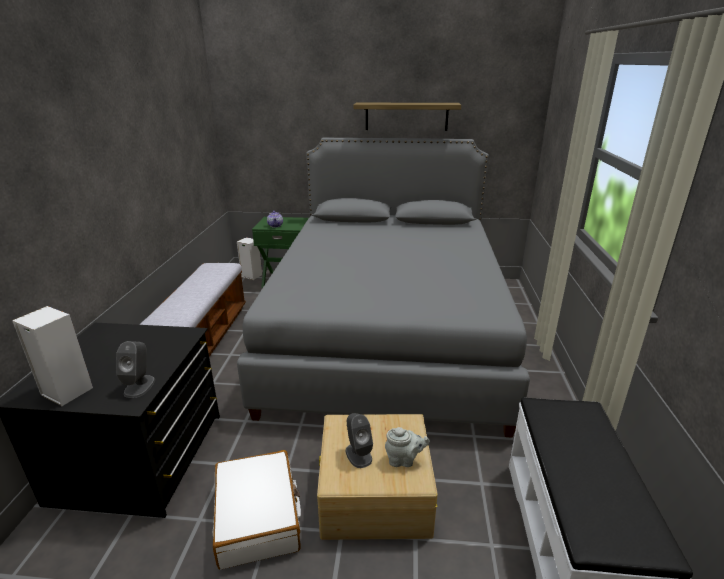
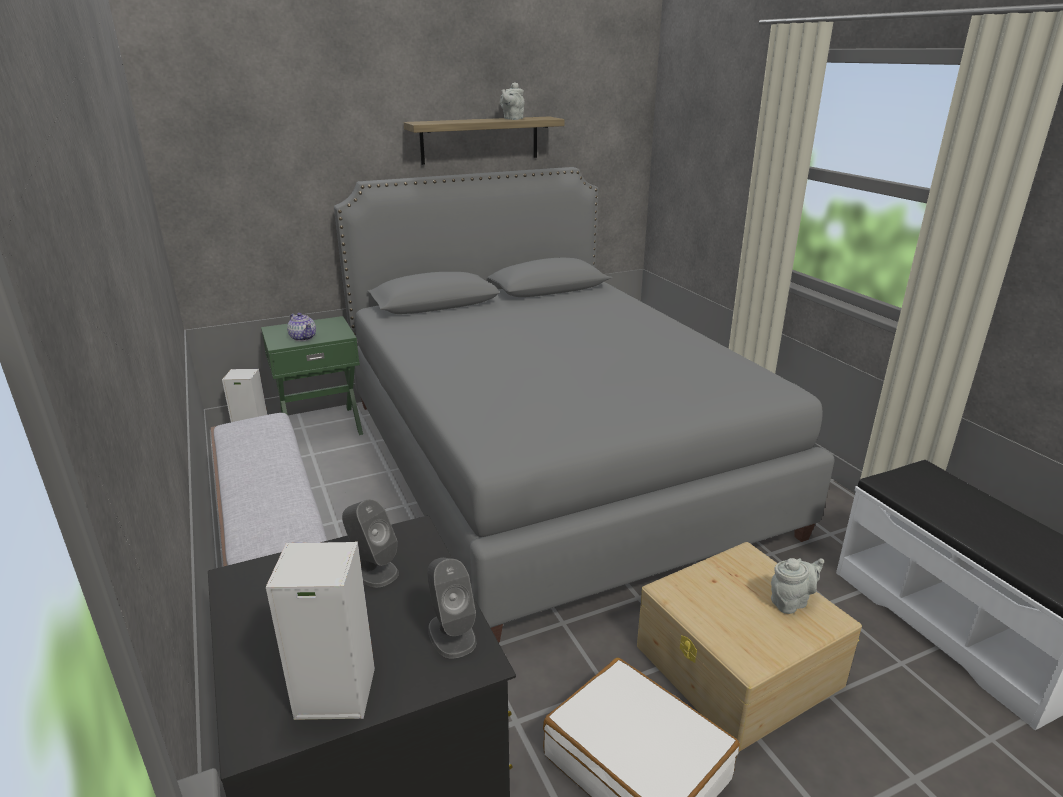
camera: 30 degrees left, 0 degrees up
(358, 454) = (738, 617): grey speaker -> grey speaker (372, 570)
(425, 103) = (512, 119): none -> grey teapot

